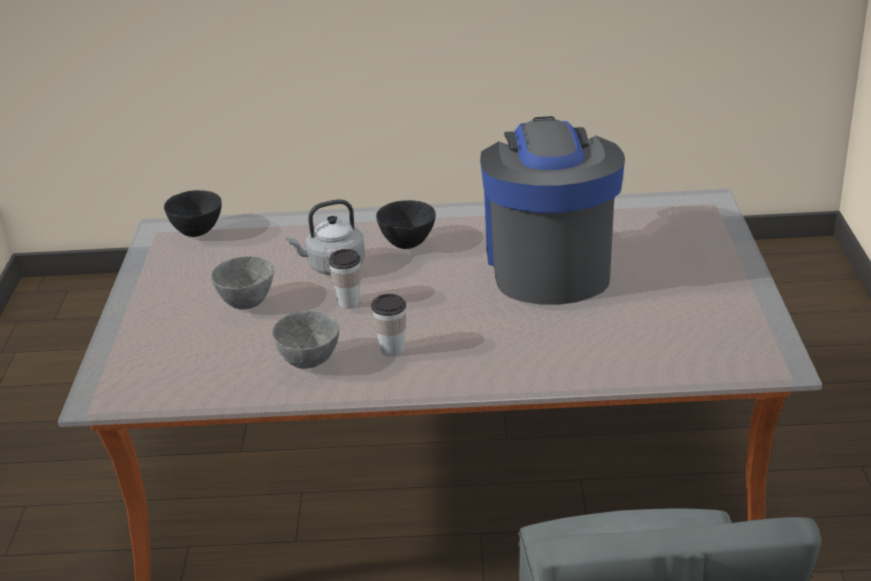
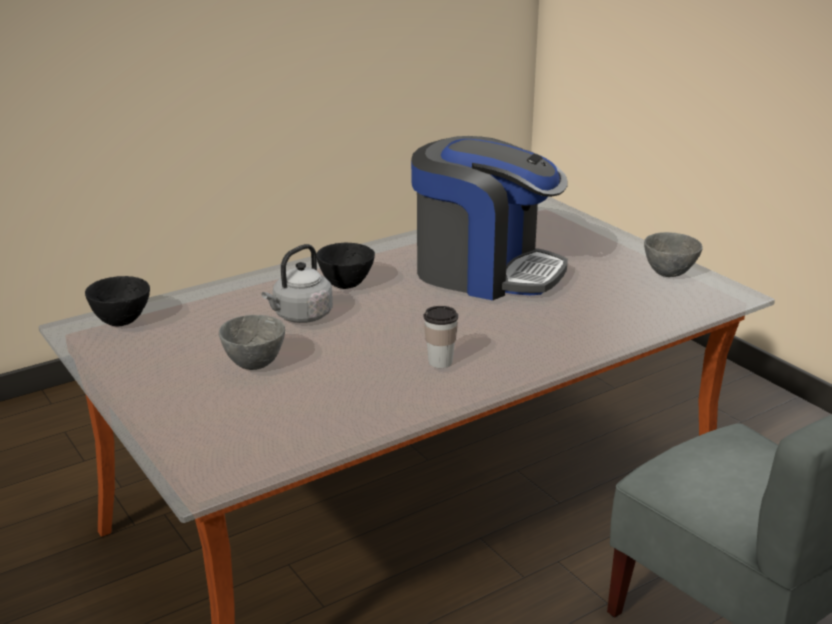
camera: 35 degrees left, 5 degrees down
(310, 361) = (379, 391): grey bowl -> grey bowl (669, 273)
(349, 302) = (352, 338): cup -> none
(549, 264) = (485, 272): coffee machine -> coffee machine turned 150 degrees clockwise

